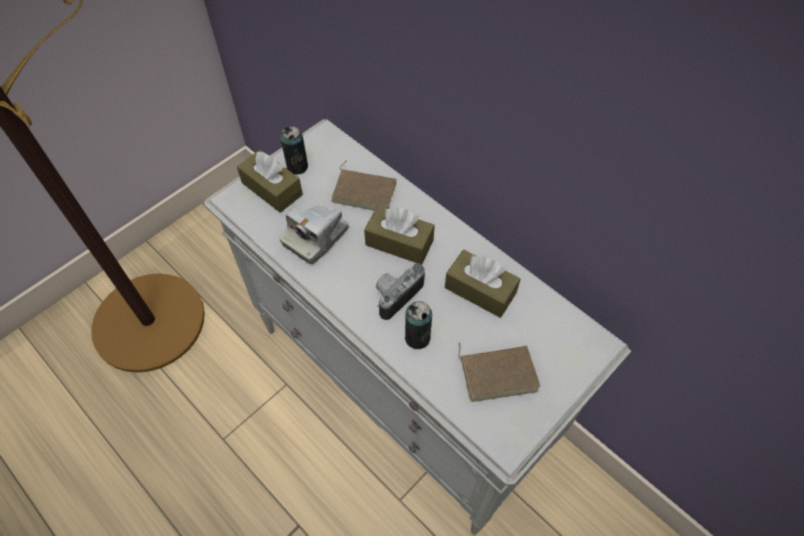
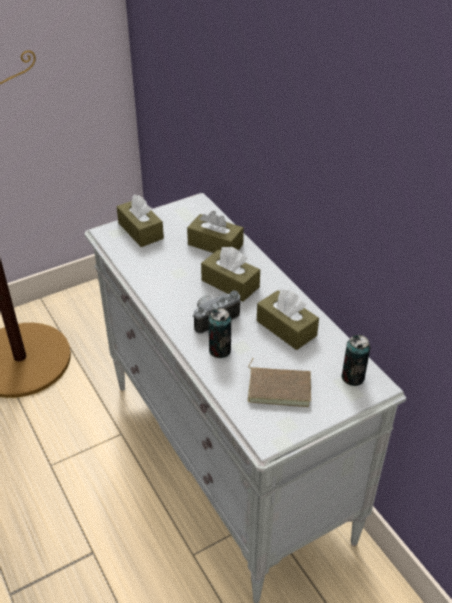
camera: 15 degrees right, 15 degrees down
(297, 166) = (166, 219): can -> can (353, 377)
(315, 237) = (163, 268): camera -> none
(365, 191) = (215, 244): brown book -> brown tissue box

